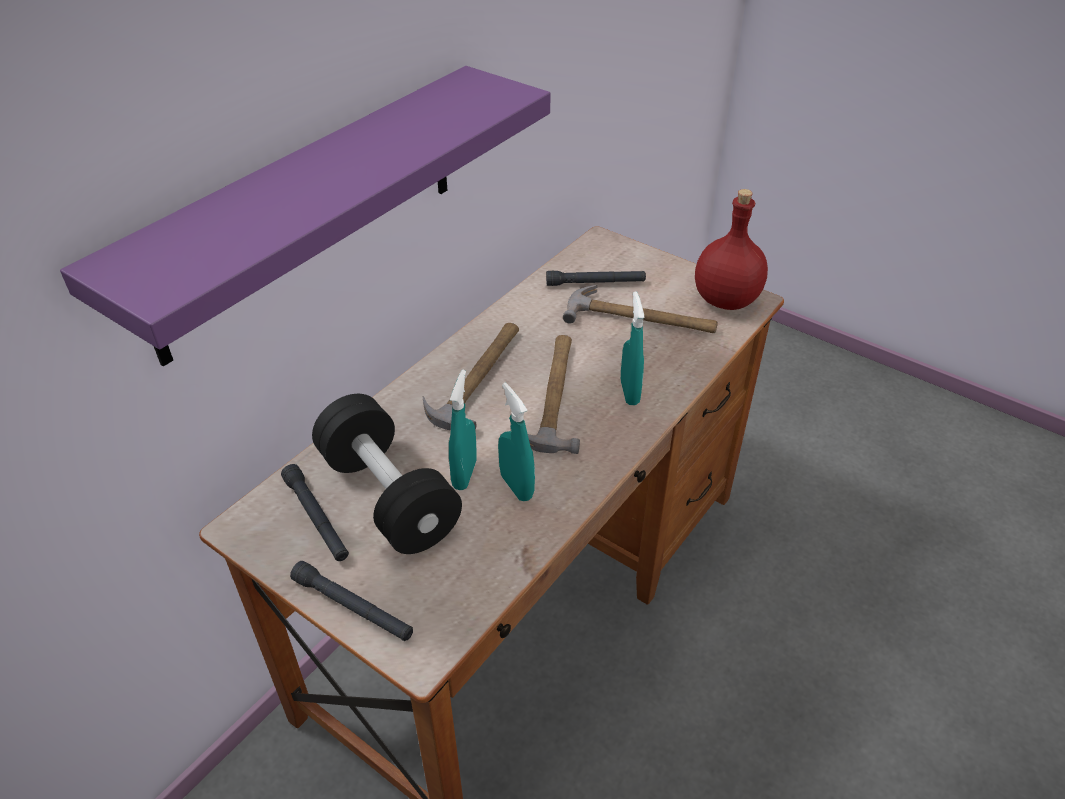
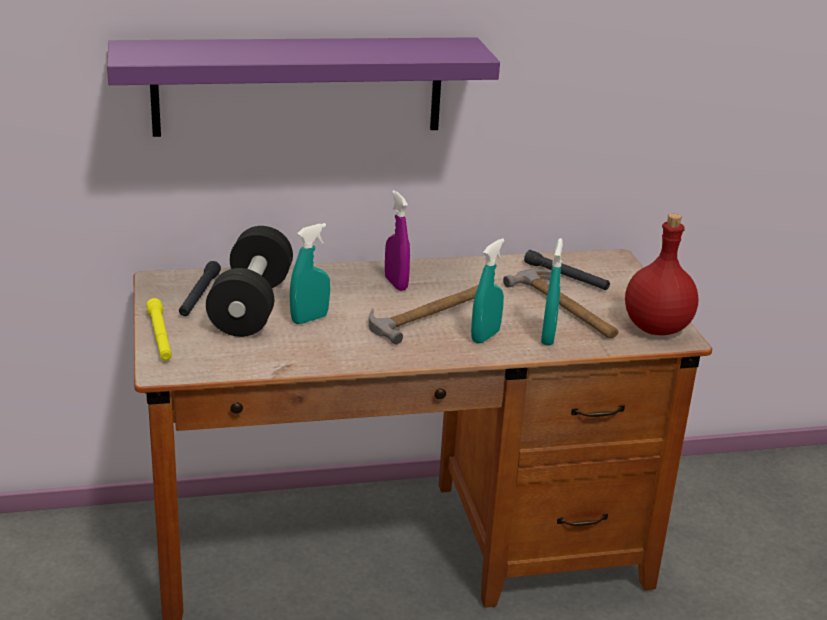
camera: 40 degrees right, 15 degrees down
(353, 607) = (160, 336): black flashlight -> yellow flashlight
(478, 377) = (396, 284): hammer -> purple spray bottle
(516, 486) = (331, 339): turquoise spray bottle -> turquoise spray bottle (548, 337)

